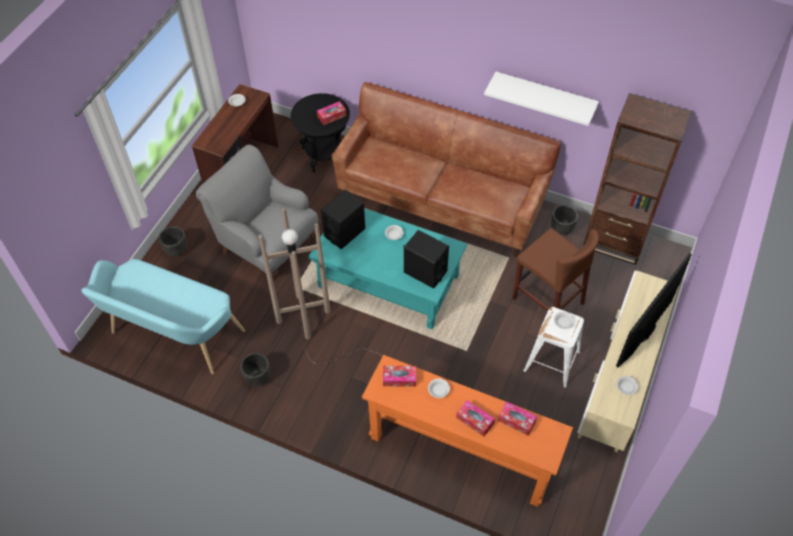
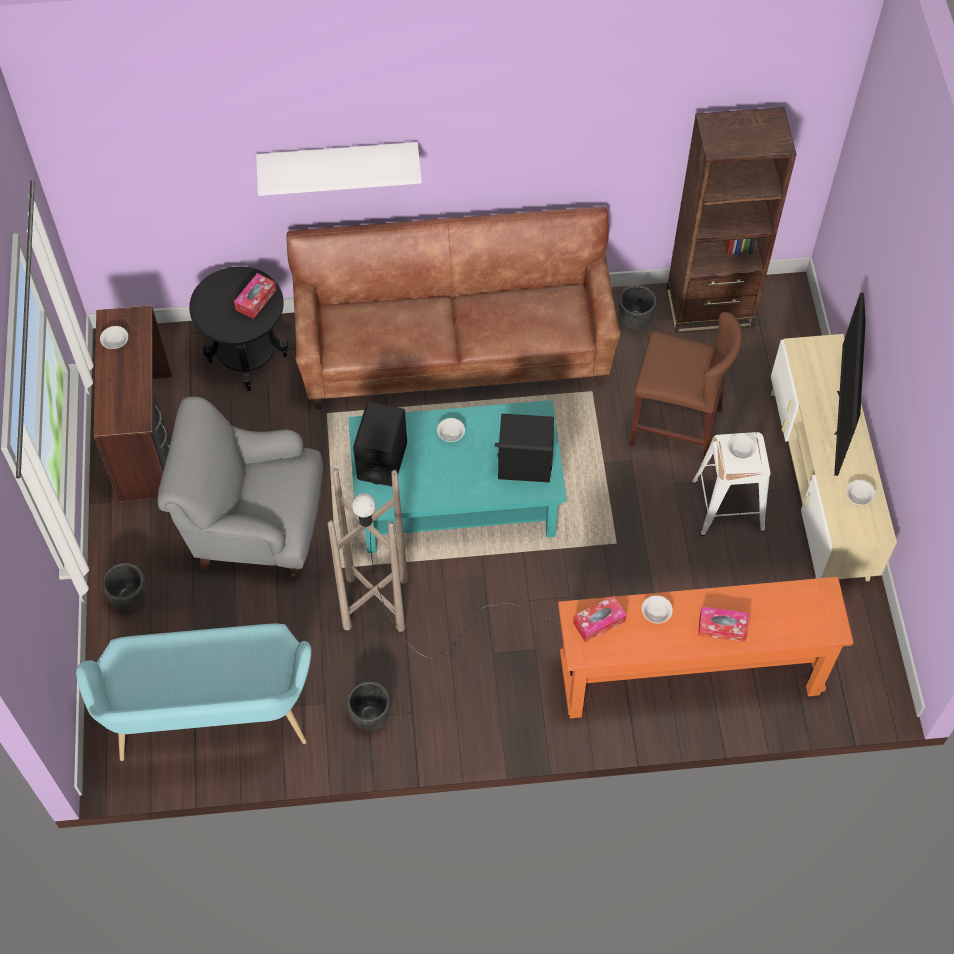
camera: 30 degrees left, 5 degrees up
(516, 421) = (770, 602): tissue box -> none
(544, 95) = (572, 155): white shelf -> white shelf (338, 161)

